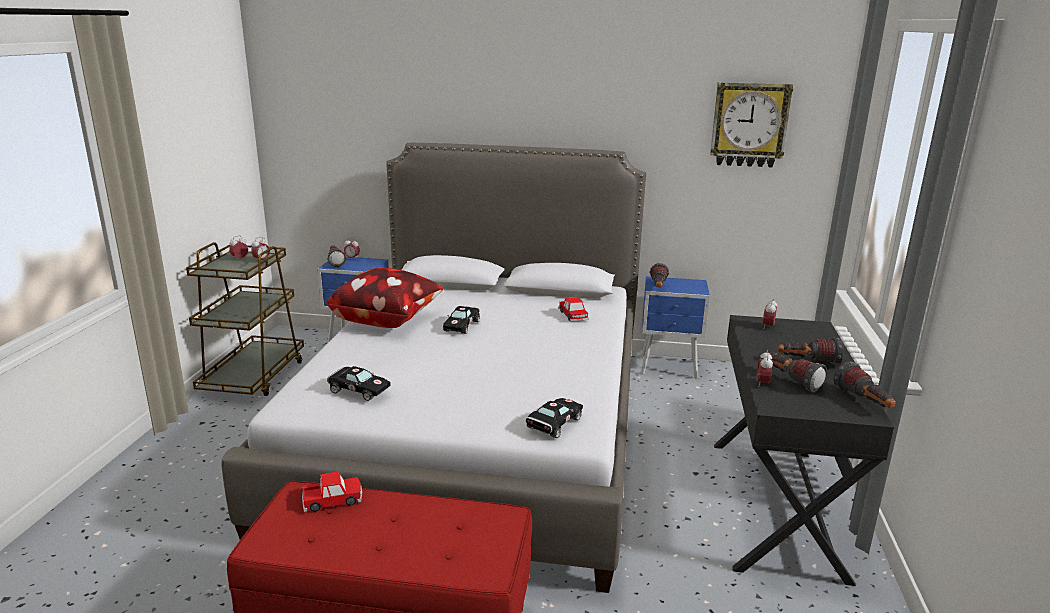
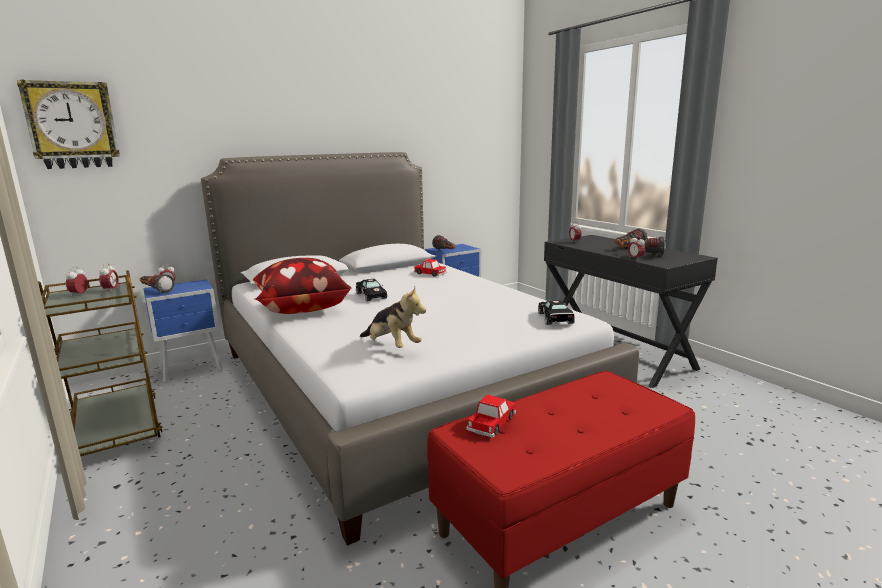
camera: 40 degrees left, 5 degrees down
(357, 390) = (392, 346): black toy car -> plush toy
(749, 125) = (473, 129): wall clock -> wall clock (72, 125)
(864, 402) = (686, 254): flashlight -> none

